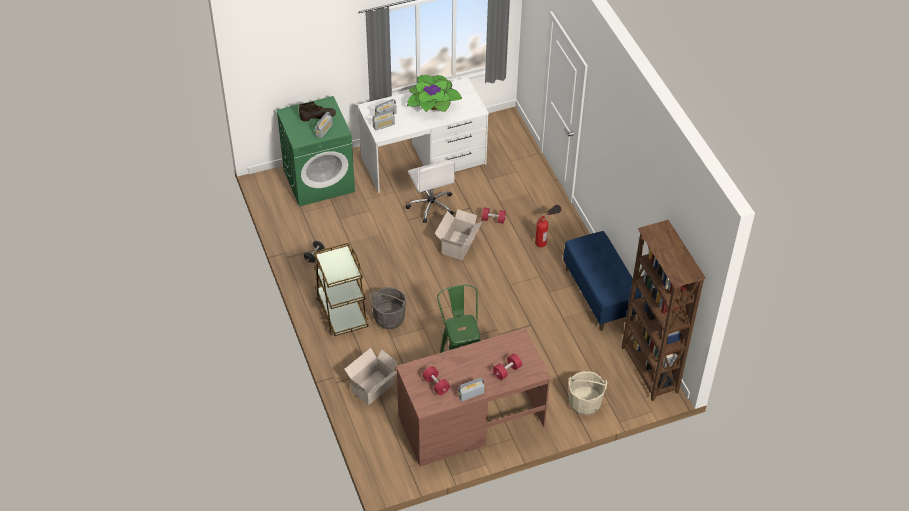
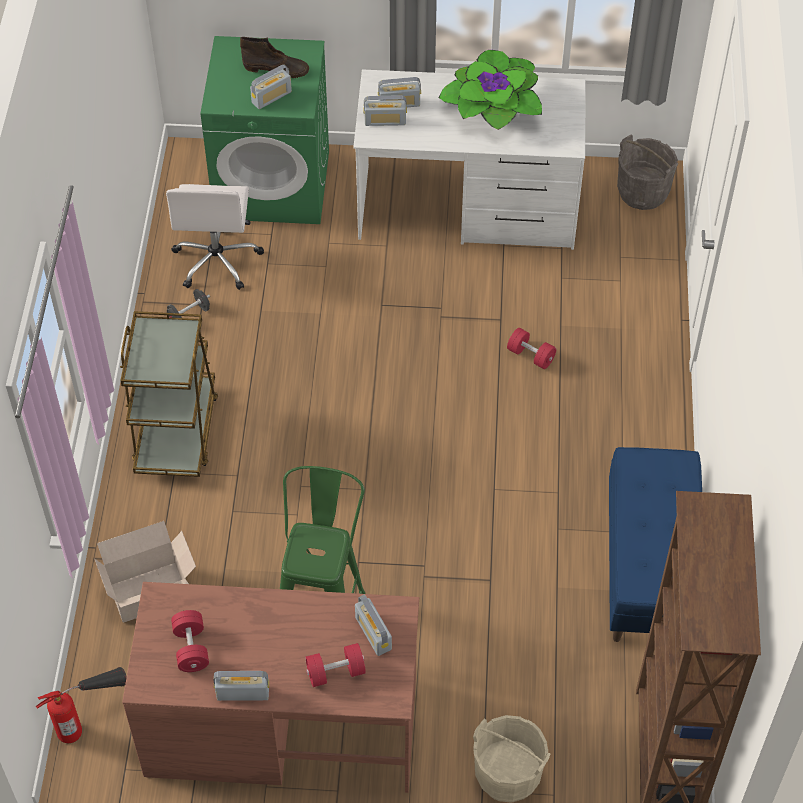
camera: 25 degrees right, 5 degrees up
(389, 318) = (249, 473): grey bucket -> grey bucket (643, 192)
(431, 205) = (435, 292): white office chair -> white office chair (217, 260)
(459, 244) = (444, 381): cardboard box -> none
(514, 349) = (373, 633): none -> radio
(546, 236) = (610, 420): fire extinguisher -> fire extinguisher (91, 720)

